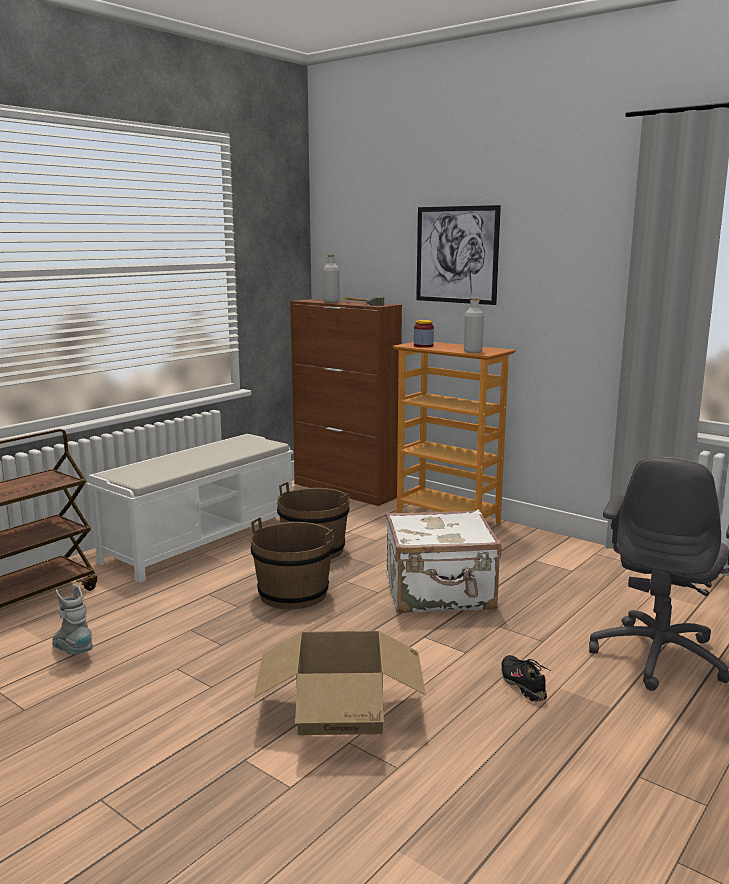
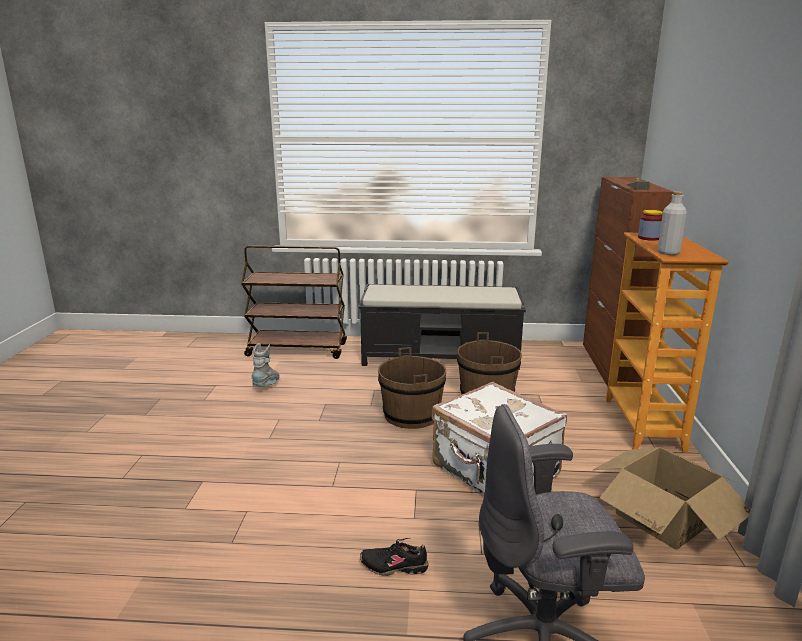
camera: 55 degrees right, 5 degrees up
(202, 540) = (441, 357): white bench -> black bench
(331, 302) = (626, 181): grey bottle -> none
(341, 709) = (282, 493): cardboard box -> cardboard box (664, 518)
(456, 255) = (719, 140): picture -> none
(523, 684) = (394, 566): black shoe -> black shoe turned 120 degrees counterclockwise

